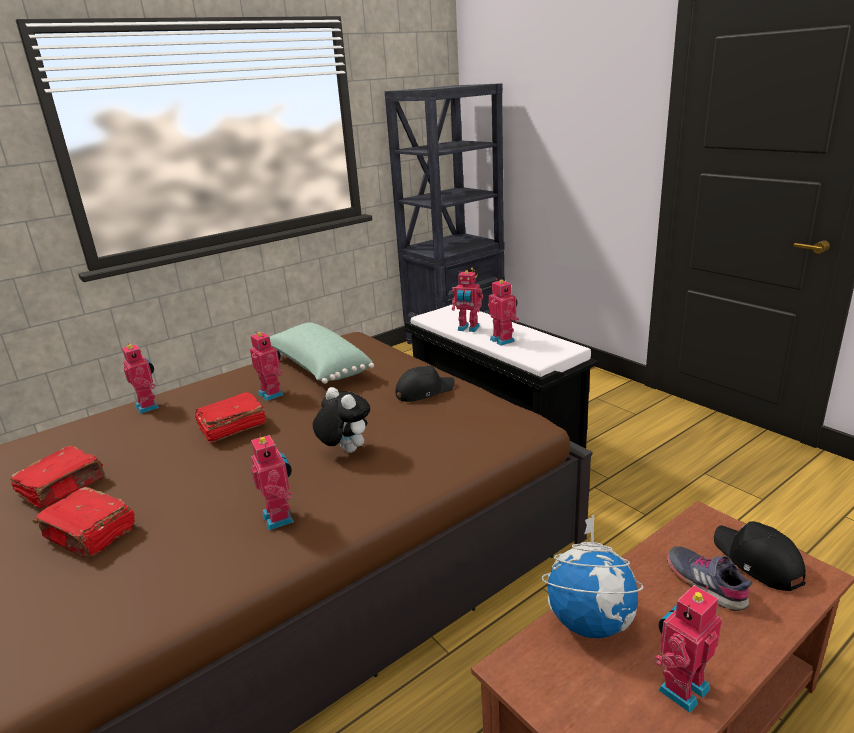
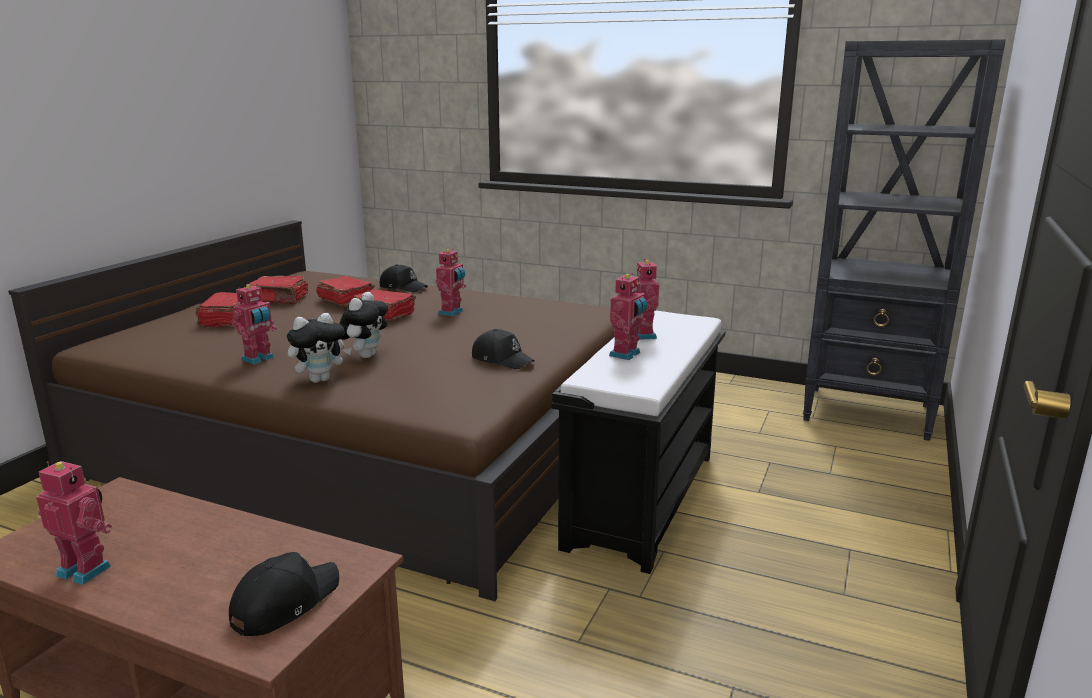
camera: 60 degrees right, 5 degrees down
(144, 444) = (346, 301): none -> red book
(149, 406) = (403, 287): toy robot -> black cap
(317, 368) = (517, 314): green pillow -> none
(385, 483) = (320, 379): none -> plush toy
(590, 621) = (173, 516): globe -> none
(705, 583) = (238, 571): grey shoe -> none

